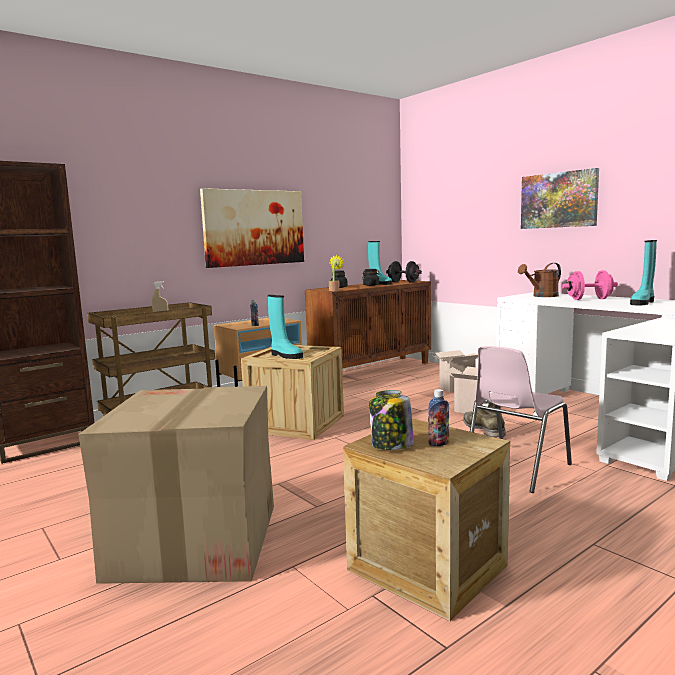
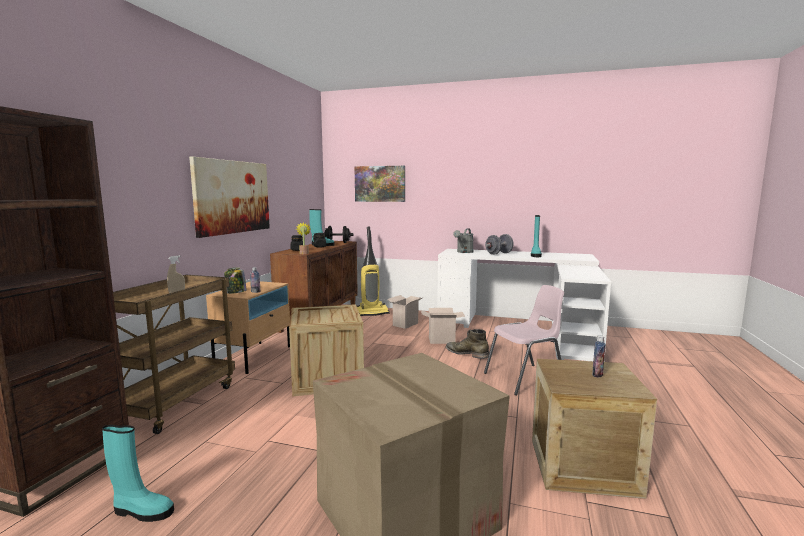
camera: 35 degrees left, 0 degrees up
(285, 356) = (322, 319): turquoise boot -> turquoise boot (141, 512)
(391, 445) = (577, 383): jar -> jar (236, 292)
(437, 371) = (372, 313): none -> vacuum cleaner
(515, 469) = (525, 379): pink chair -> pink chair turned 120 degrees counterclockwise
(542, 296) = (464, 252): brown watering can -> grey watering can
(558, 200) = (464, 184): picture -> picture (380, 184)
(589, 299) = (499, 253): pink dumbbell -> grey dumbbell

